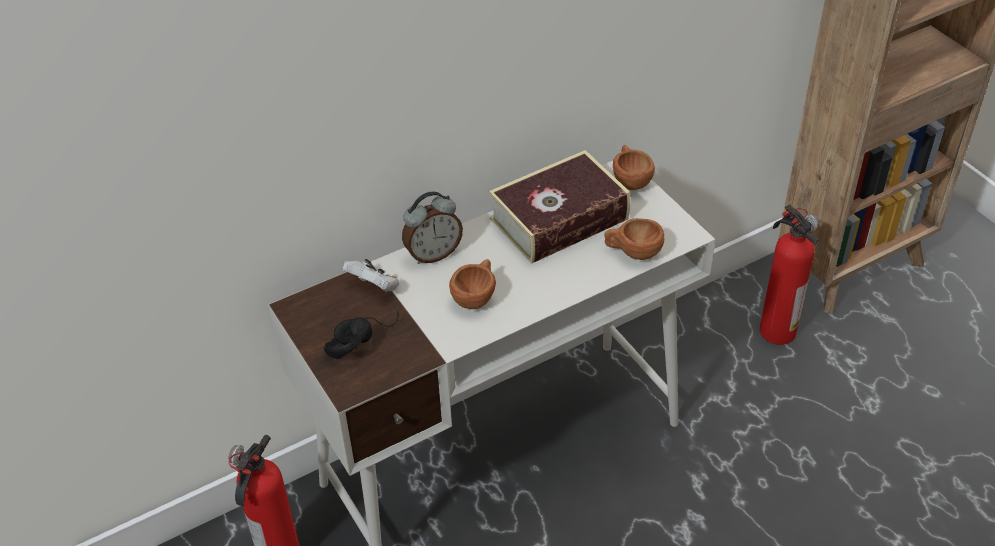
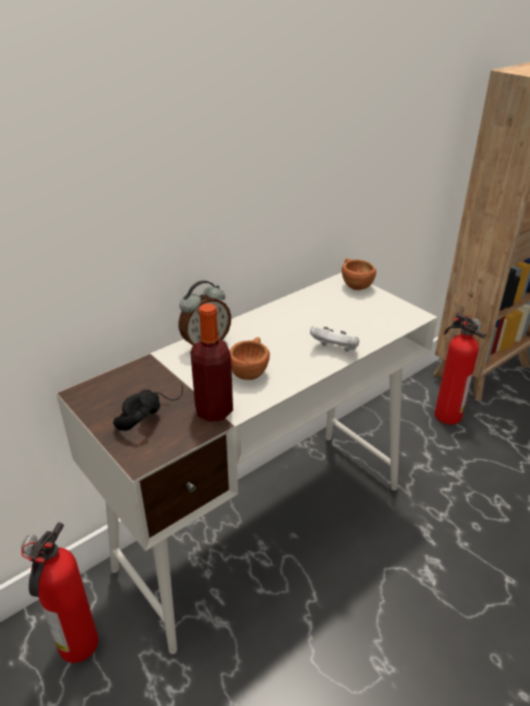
camera: 10 degrees left, 10 degrees down
(374, 287) = (156, 371): white game controller -> white game controller (335, 349)
(428, 342) = (214, 411): none -> bottle
(559, 219) = (306, 312): book -> none
(633, 252) = (375, 330): brown cup -> none

